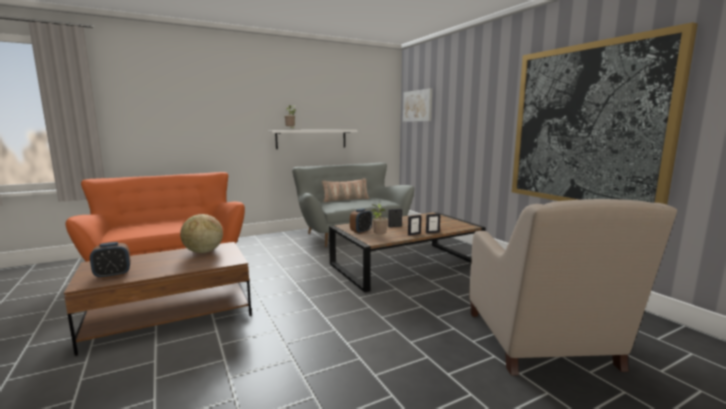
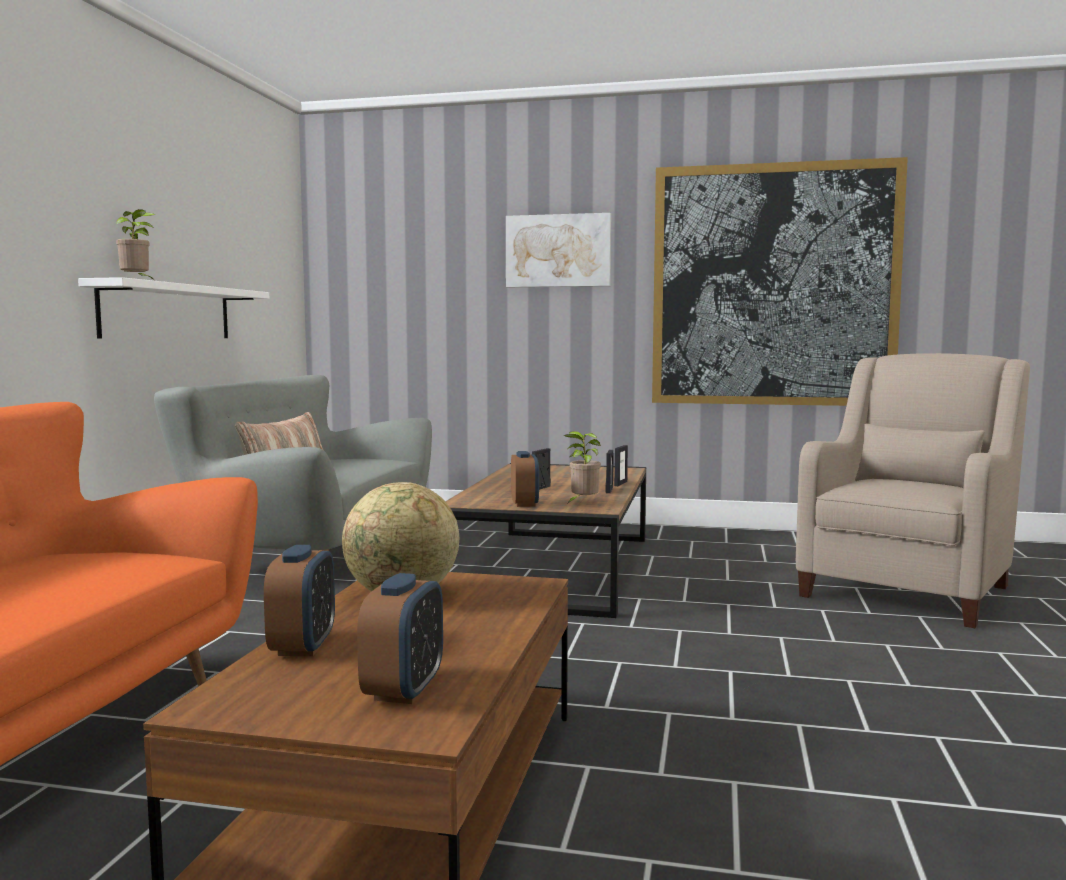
camera: 50 degrees left, 5 degrees down
(145, 257) = (303, 646): none -> alarm clock
(417, 106) = (368, 246): picture -> picture (558, 251)
(541, 342) = (908, 589): beige armchair -> beige armchair turned 90 degrees counterclockwise

